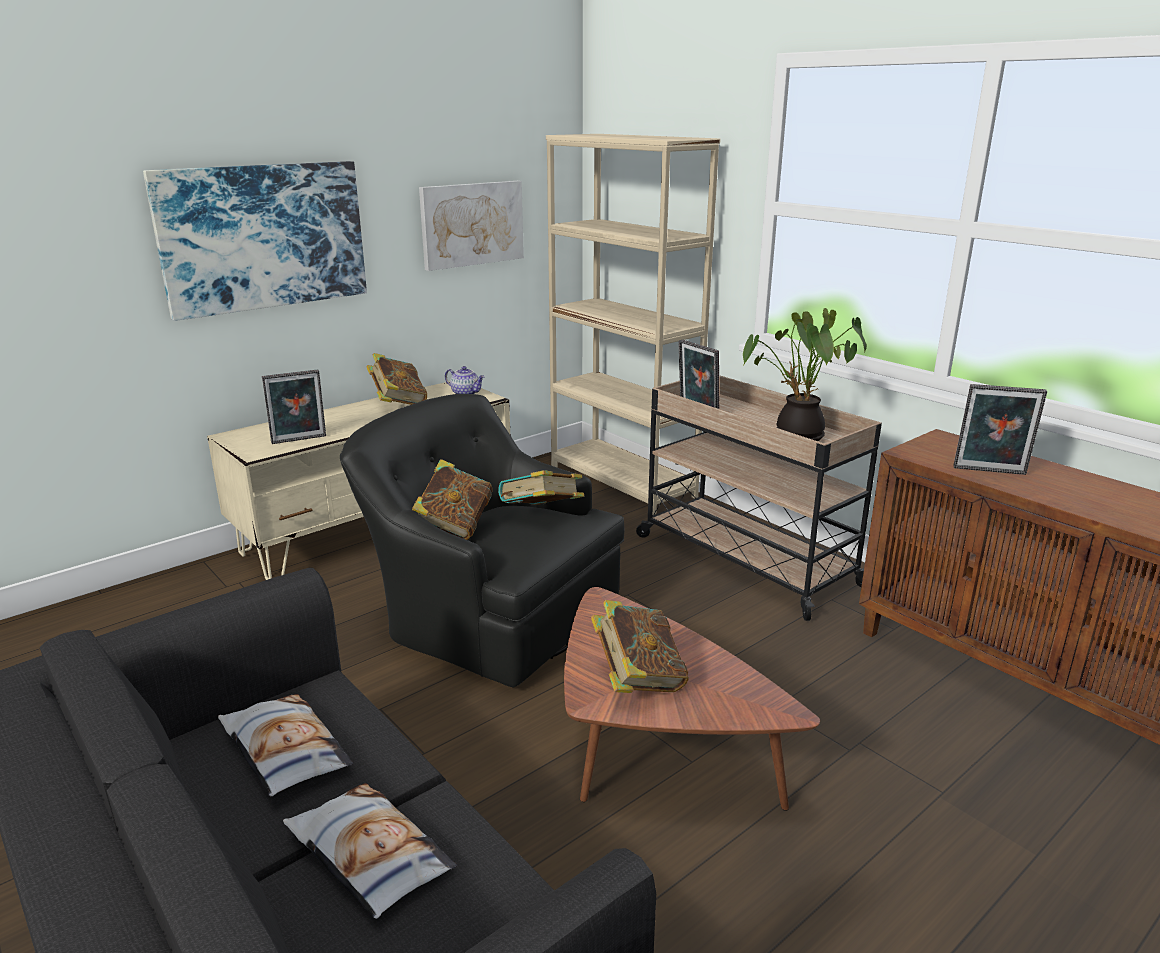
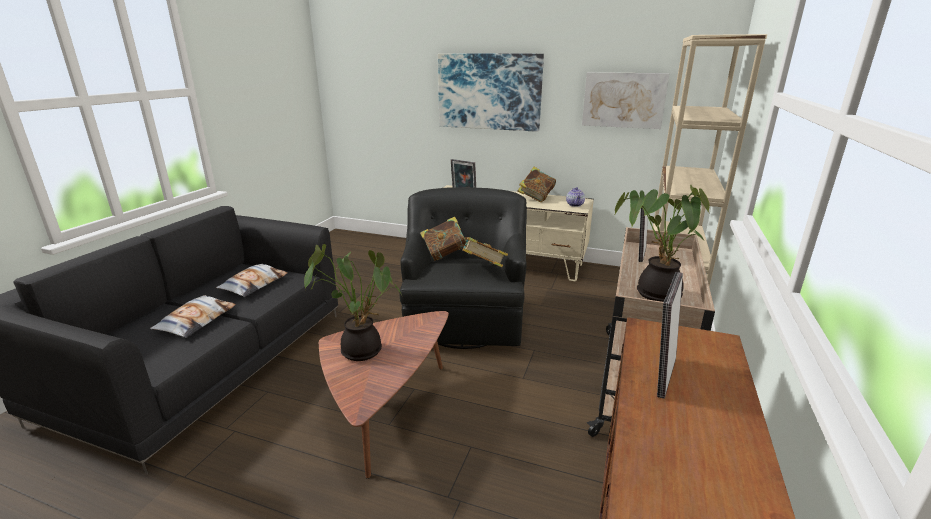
camera: 60 degrees right, 0 degrees up
(638, 679) = (362, 349): book -> potted plant
(990, 472) = (661, 375): picture frame -> picture frame turned 45 degrees clockwise

